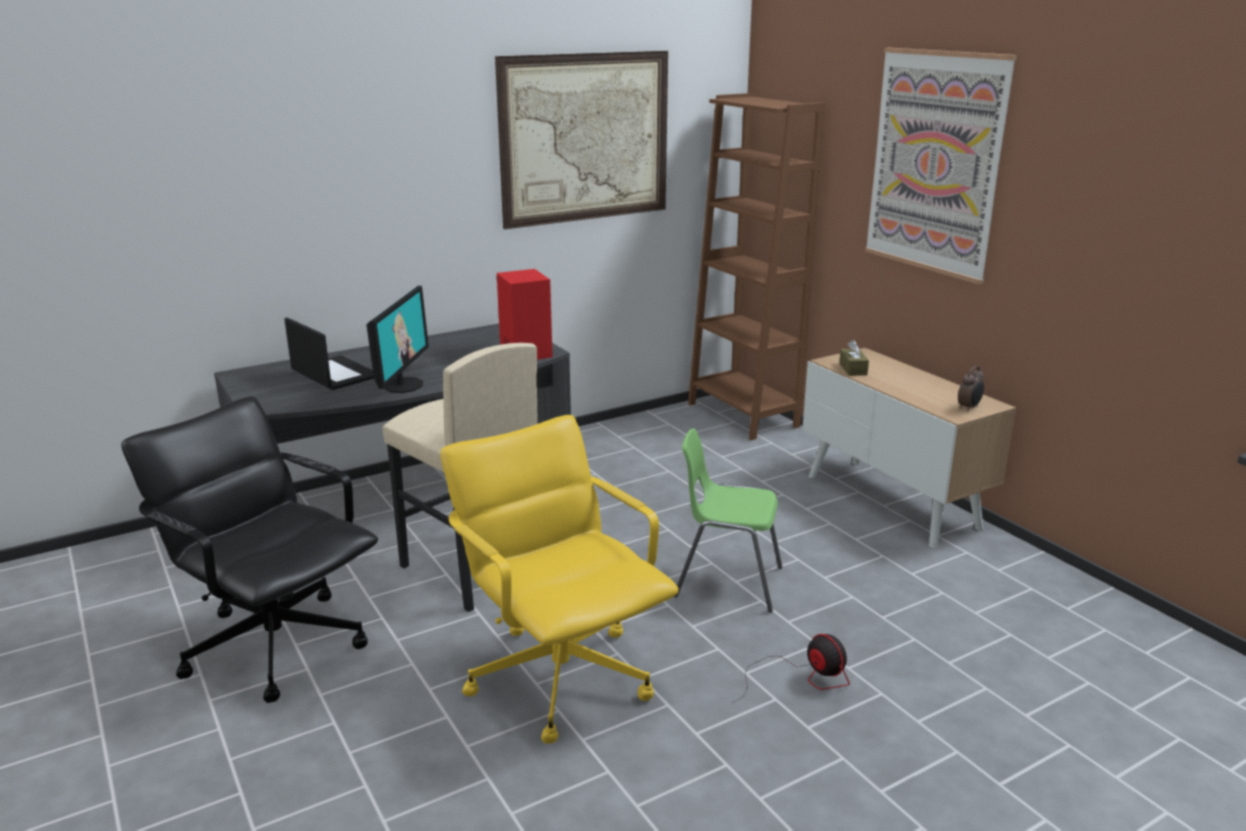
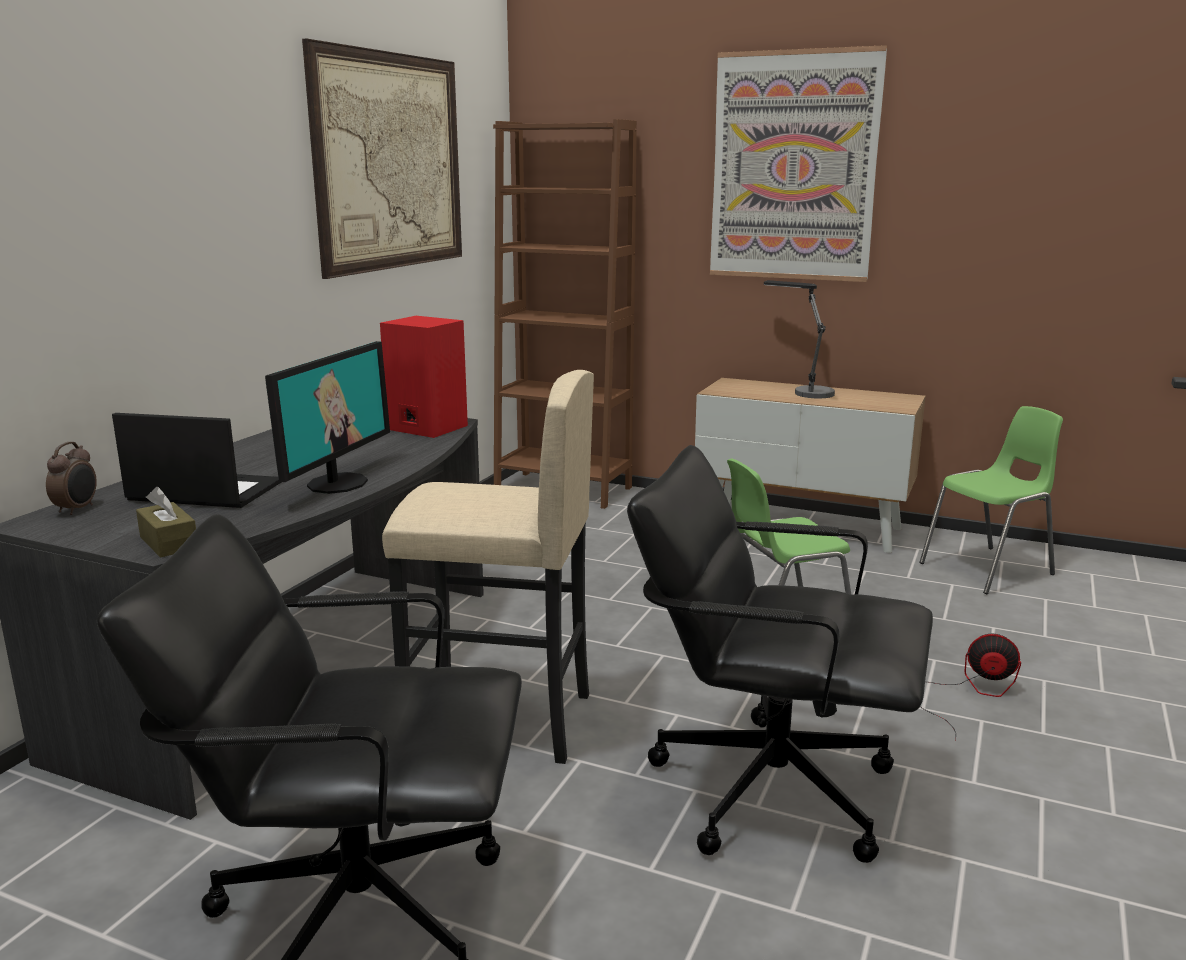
camera: 35 degrees left, 5 degrees down
(403, 385) = (336, 483): monitor -> monitor turned 45 degrees clockwise
(560, 676) = (770, 787): yellow office chair -> black office chair
(853, 369) = (749, 393): brown tissue box -> brown tissue box (169, 543)
(905, 378) = (804, 392): none -> table lamp
(969, 408) = (896, 402): alarm clock -> alarm clock (77, 509)
(1002, 591) = (988, 569): none -> green chair

